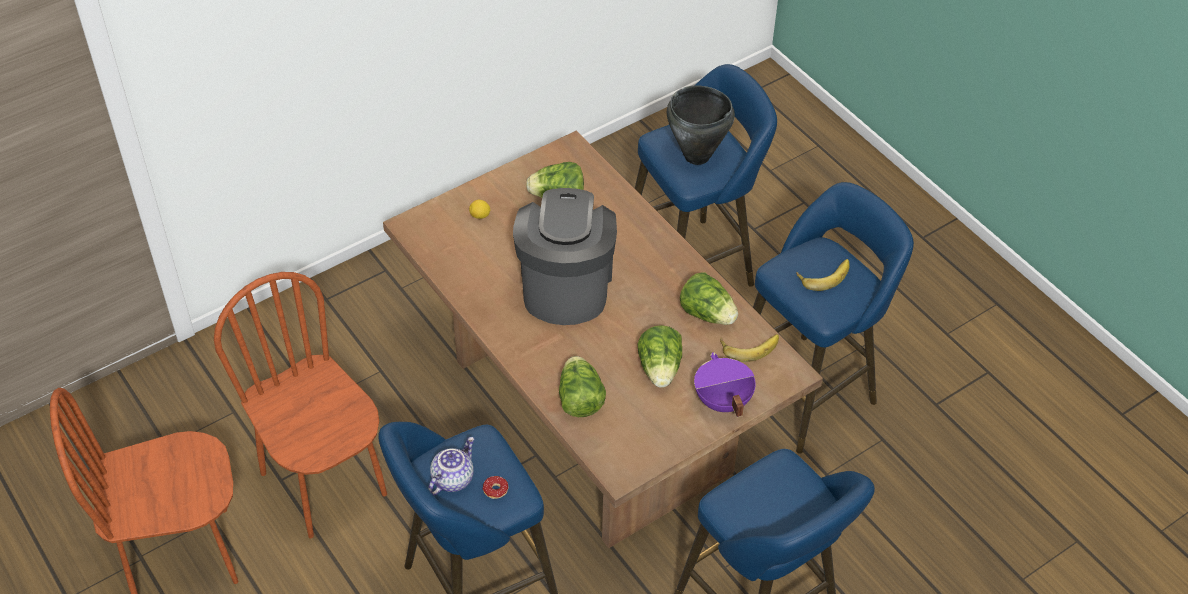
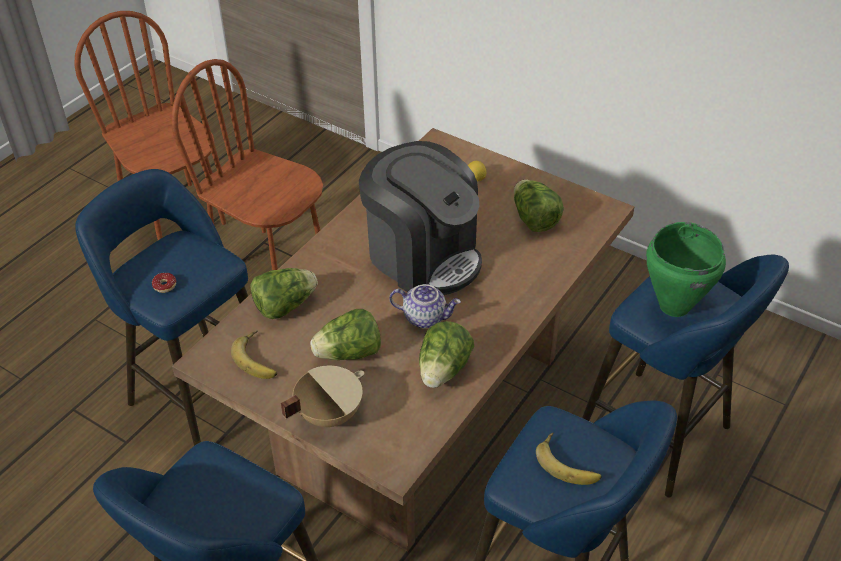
camera: 70 degrees right, 5 degrees down
(325, 483) = (270, 266): brown chair -> brown chair turned 90 degrees counterclockwise
(452, 478) = (169, 255): teapot -> teapot (425, 317)
(565, 285) = (423, 256): coffee machine -> coffee machine turned 60 degrees clockwise
(697, 156) = (673, 306): black cooking pot -> green cooking pot
(721, 401) = (328, 414): purple cooking pot -> beige cooking pot
(749, 346) = (416, 417): banana -> banana (259, 358)

